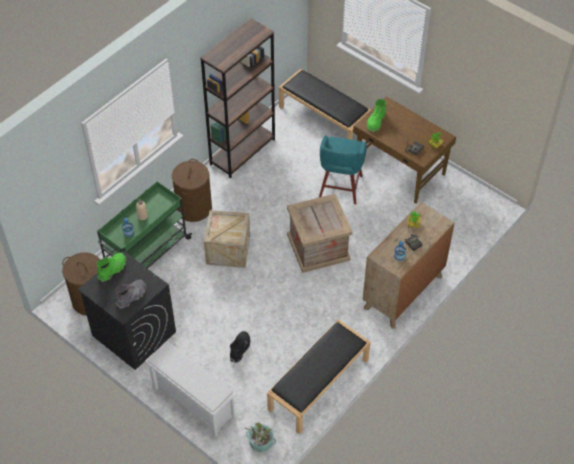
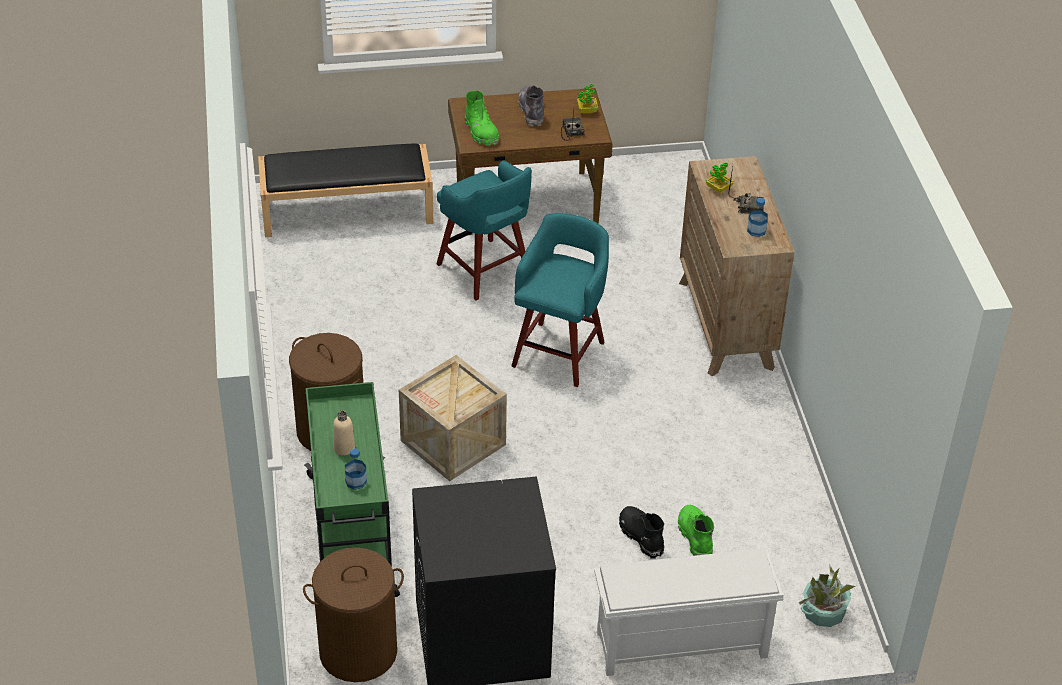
camera: 50 degrees left, 10 degrees down
(112, 269) = (435, 520): green boot -> green boot (695, 537)
(131, 296) = (513, 528): grey boot -> grey boot (531, 111)
(242, 152) = (295, 320): brown bookcase -> none
(318, 385) = (788, 495): black bench -> none
(319, 247) = (560, 352): crate -> turquoise stool

